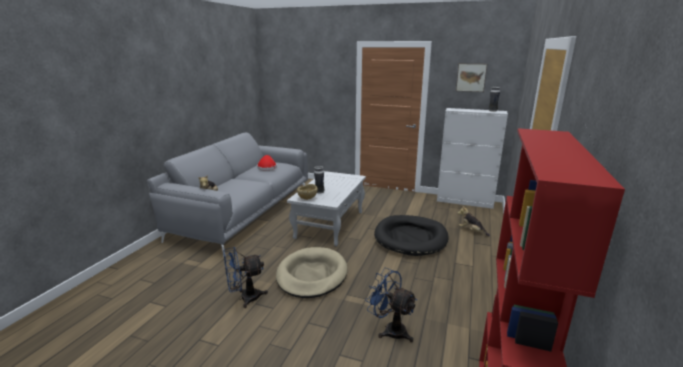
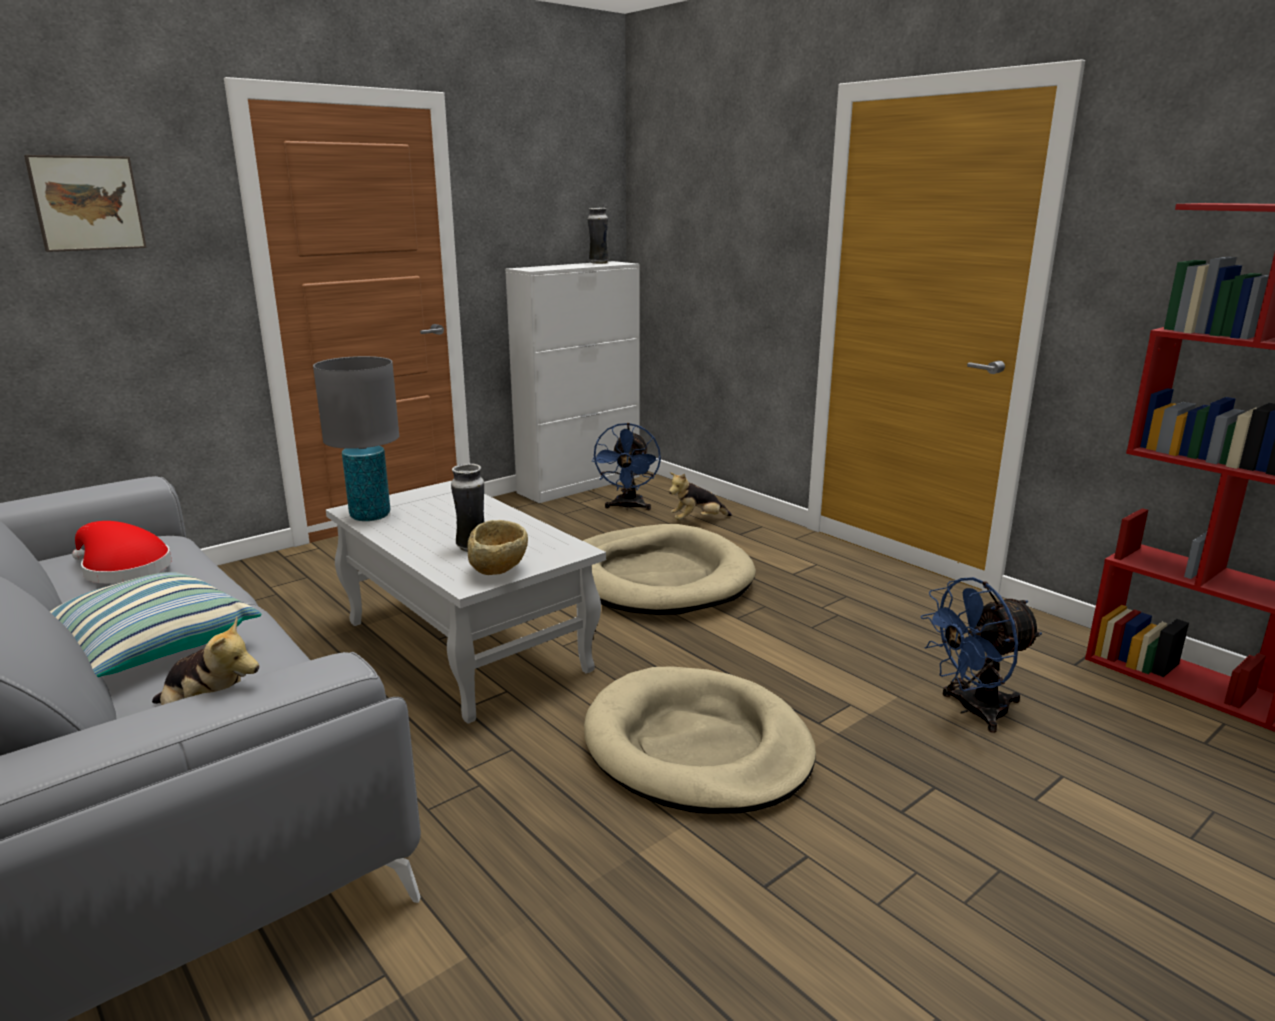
camera: 60 degrees left, 0 degrees up
(236, 182) = (148, 648): none -> pillow
(245, 298) = (723, 903): blue fan -> blue fan (628, 507)
(325, 176) = (370, 516): none -> grey table lamp
(410, 238) = (657, 578): black dog bed -> beige dog bed
(471, 77) = (539, 189): picture -> picture (86, 203)

